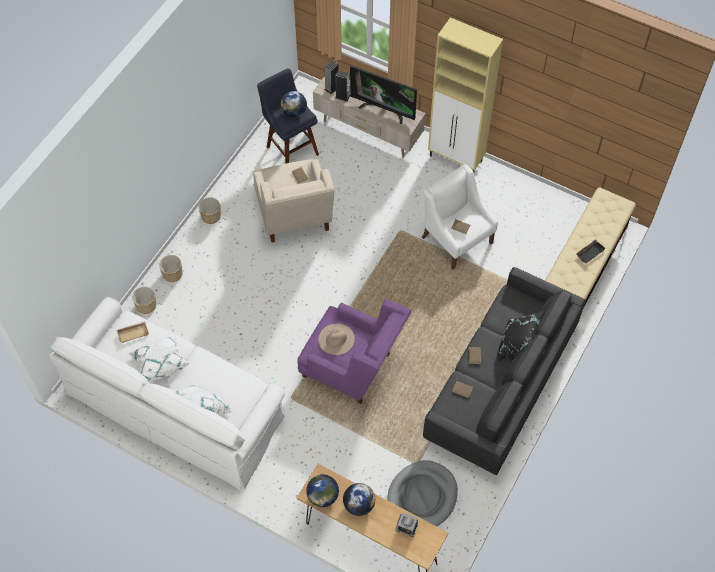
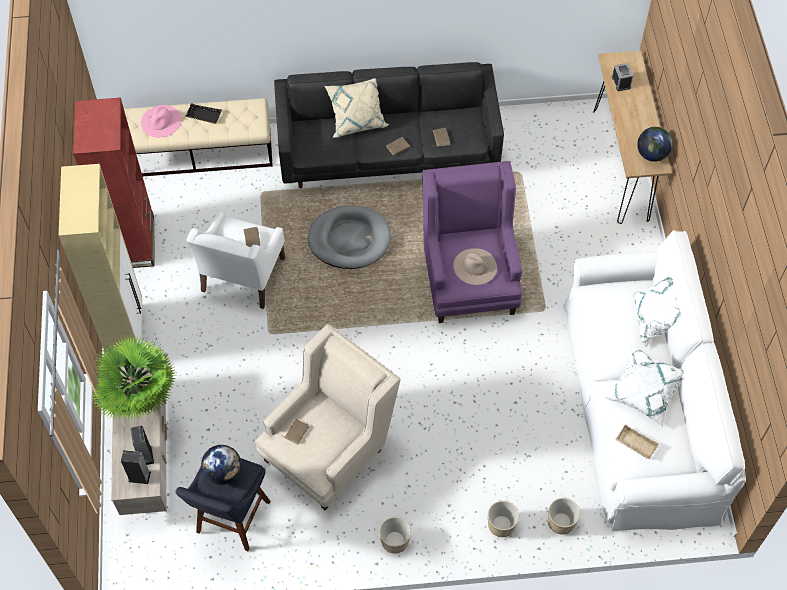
camera: 125 degrees left, 0 degrees up
(359, 505) = (634, 125): globe -> none
(383, 109) = (138, 397): television -> potted plant
(422, 496) = (546, 151): grey dog bed -> grey dog bed (349, 239)
(517, 344) = (357, 121): black pillow -> beige pillow
(528, 194) = (134, 243): none -> red bookcase
(602, 226) = (161, 121): none -> pink hat

